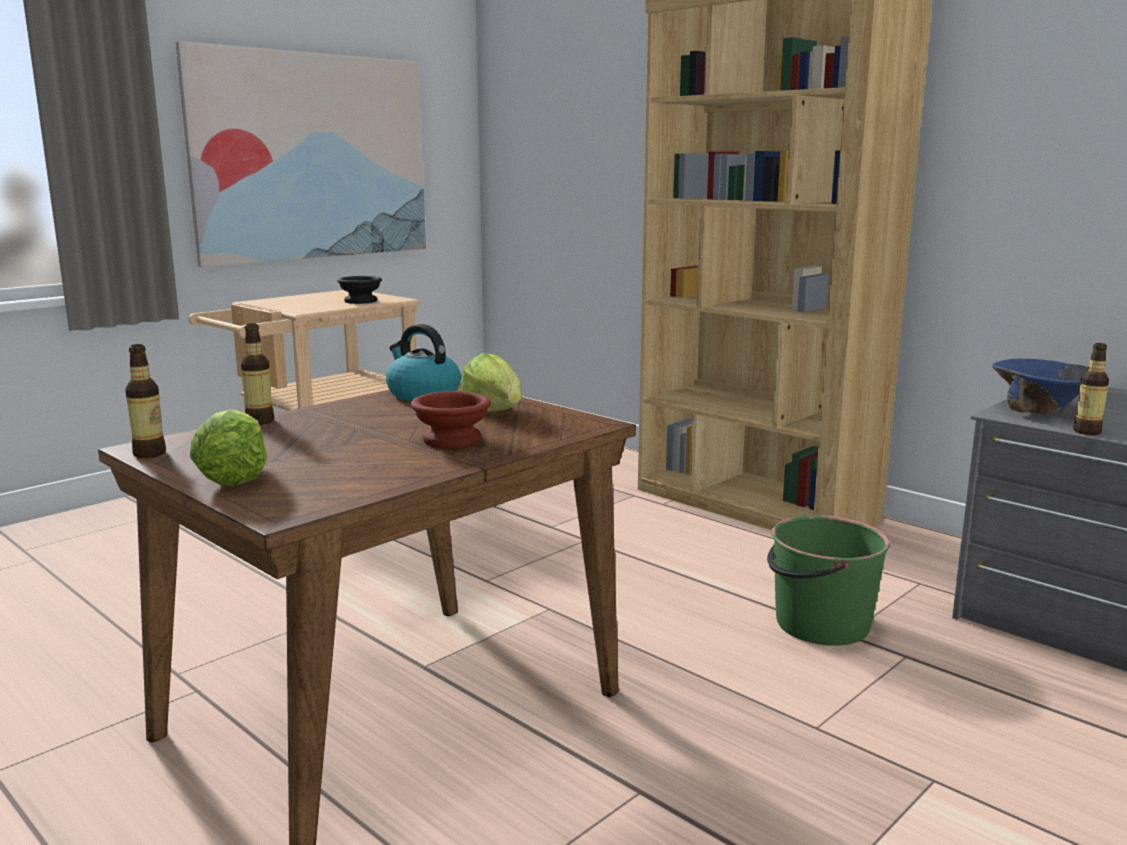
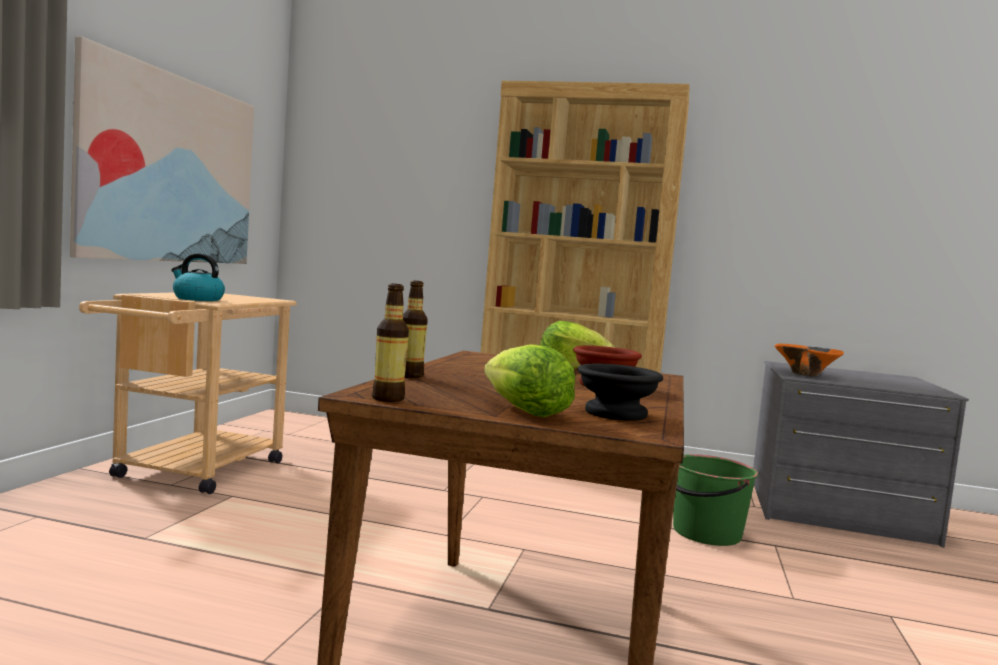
camera: 30 degrees left, 10 degrees down
(362, 301) = (248, 299): black bowl -> black bowl (618, 413)
(422, 394) = (482, 359): kettle -> kettle (197, 299)
(1041, 410) = (805, 375): blue bowl -> orange bowl
(1087, 432) = (853, 384): bottle -> none

